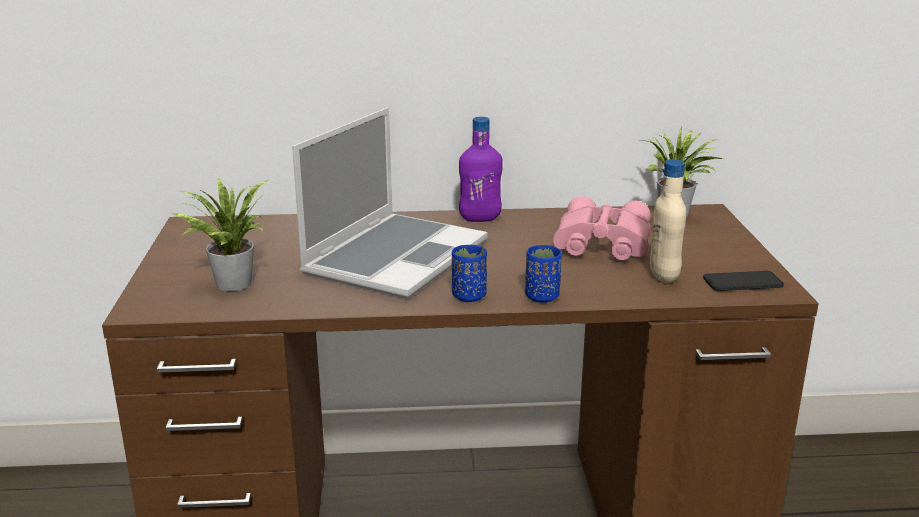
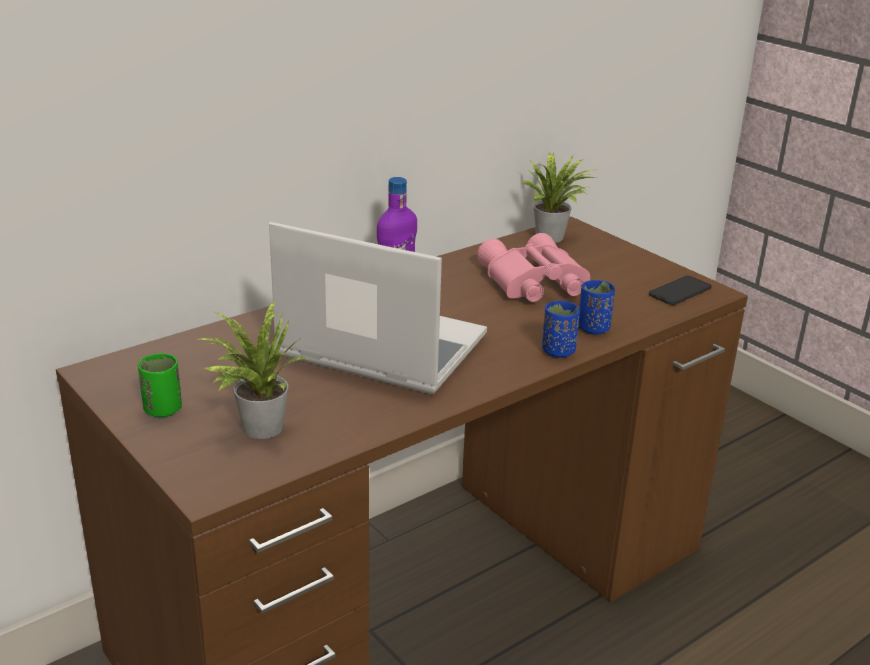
camera: 35 degrees left, 5 degrees up
(190, 255) = (163, 410): none -> green cup
(395, 257) = (378, 348): laptop -> laptop turned 60 degrees counterclockwise
(469, 296) = (500, 370): blue cup -> blue cup (593, 328)
(664, 276) = (620, 302): beige bottle -> none

